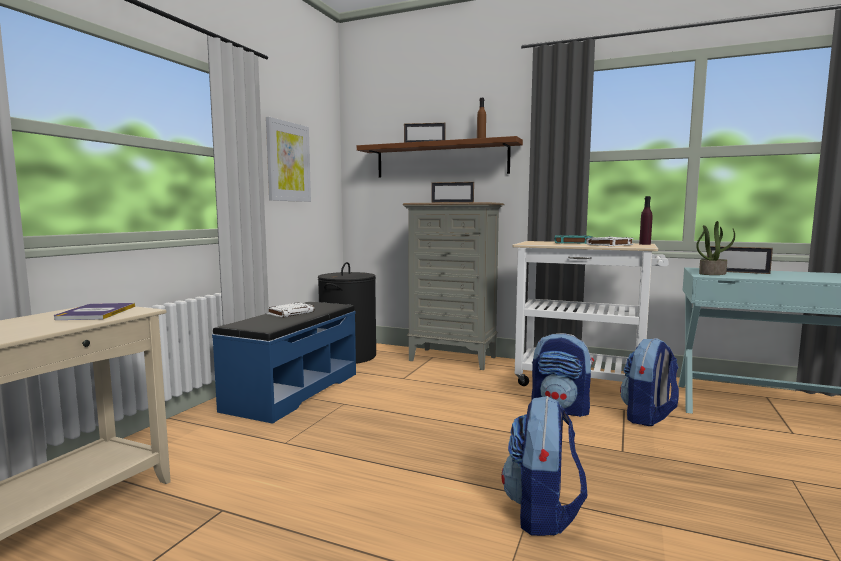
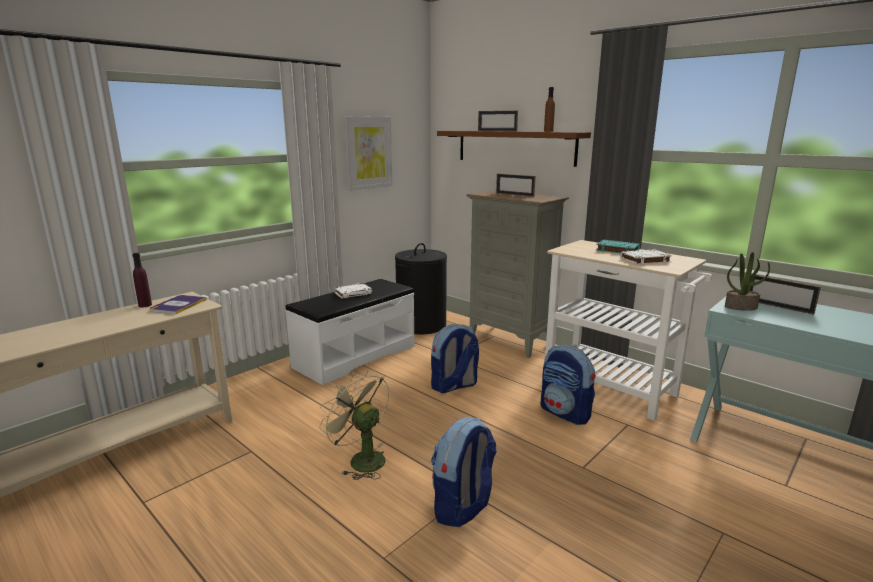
camera: 20 degrees right, 10 degrees up
(292, 391) = (355, 356): blue bench -> white bench
(382, 490) = (361, 459): none -> beige fan
(644, 244) = (689, 261): purple bottle -> purple bottle (145, 305)
(648, 417) = (644, 437): backpack -> backpack (454, 386)

